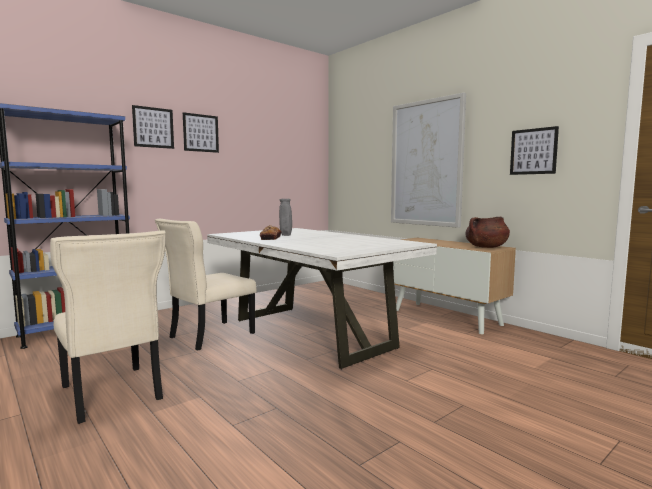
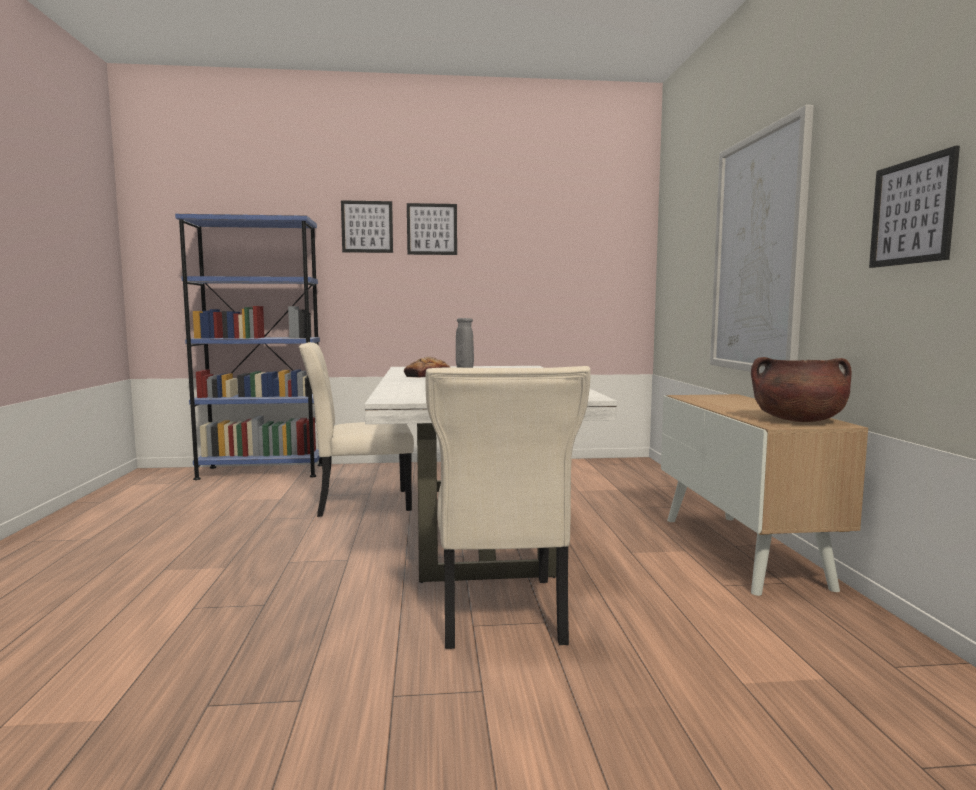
camera: 35 degrees right, 0 degrees up
(112, 395) = (169, 542): beige chair -> beige chair (500, 615)

